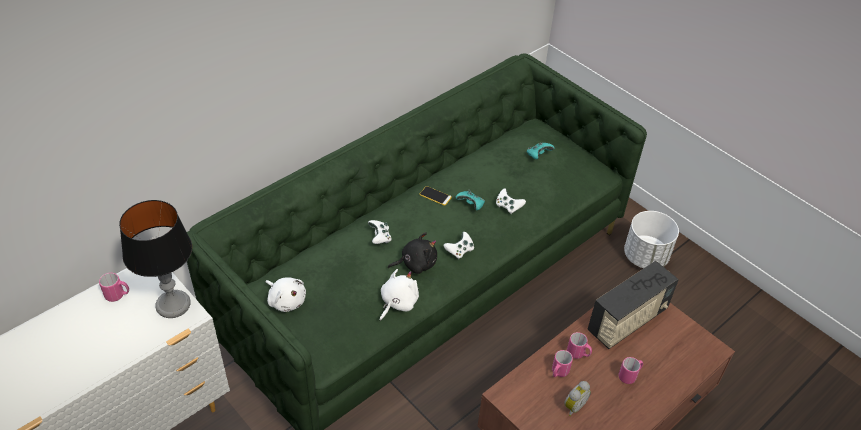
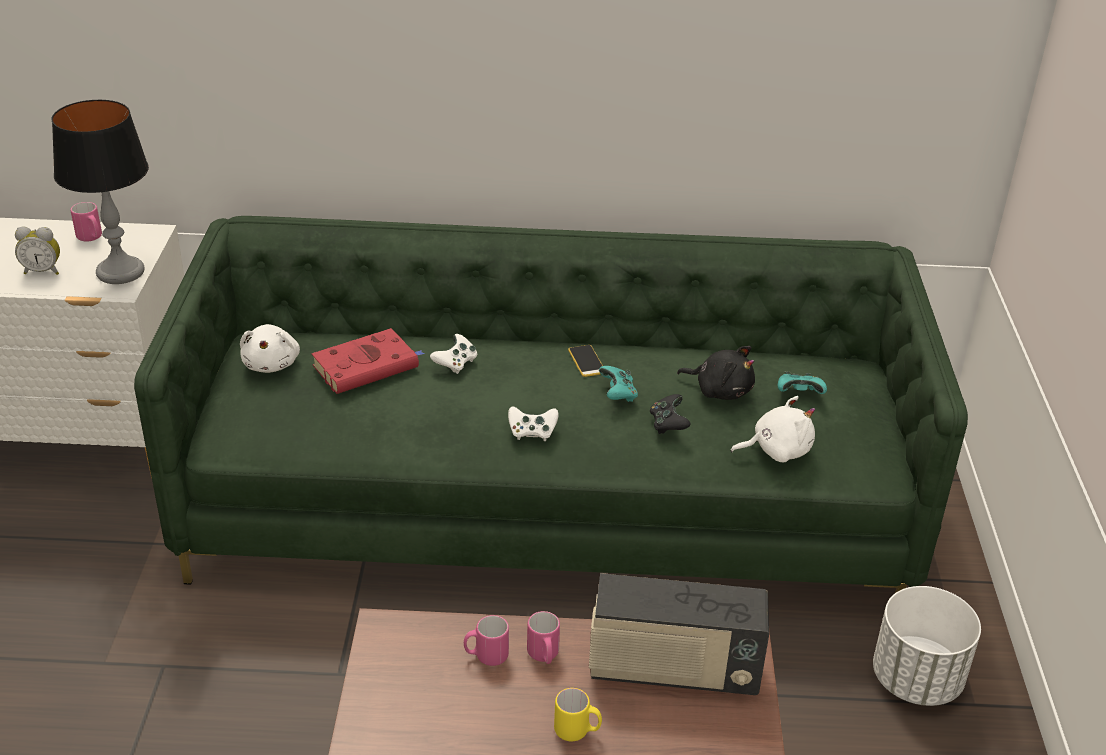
camera: 45 degrees right, 10 degrees down
(340, 268) = (368, 366): none -> red book
(397, 303) = (382, 439): white plush toy -> white plush toy (776, 450)
(416, 263) = (459, 413): black plush toy -> black plush toy (720, 390)
(508, 206) = (668, 424): white game controller -> black game controller
(573, 406) = (447, 704): alarm clock -> alarm clock (43, 271)
(629, 376) = (577, 731): pink mug -> yellow mug

